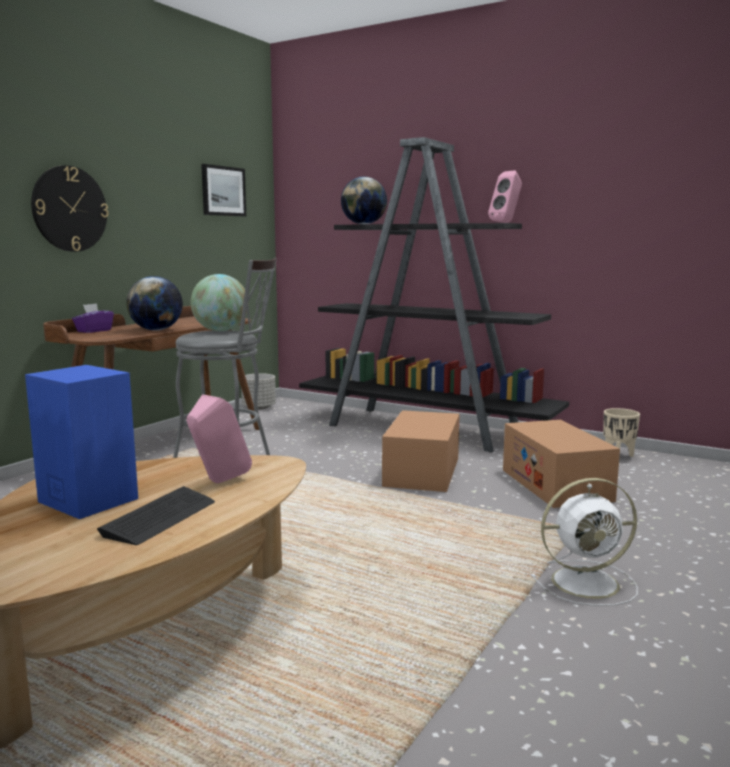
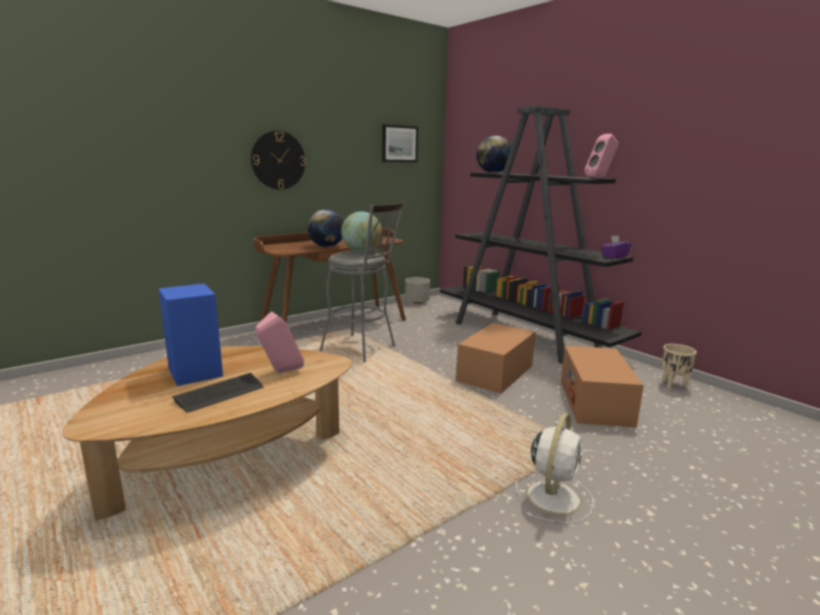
camera: 20 degrees right, 5 degrees up
(93, 331) = (288, 244): purple tissue box -> purple tissue box (614, 256)
(588, 582) = (553, 496): white fan -> white fan turned 75 degrees counterclockwise

